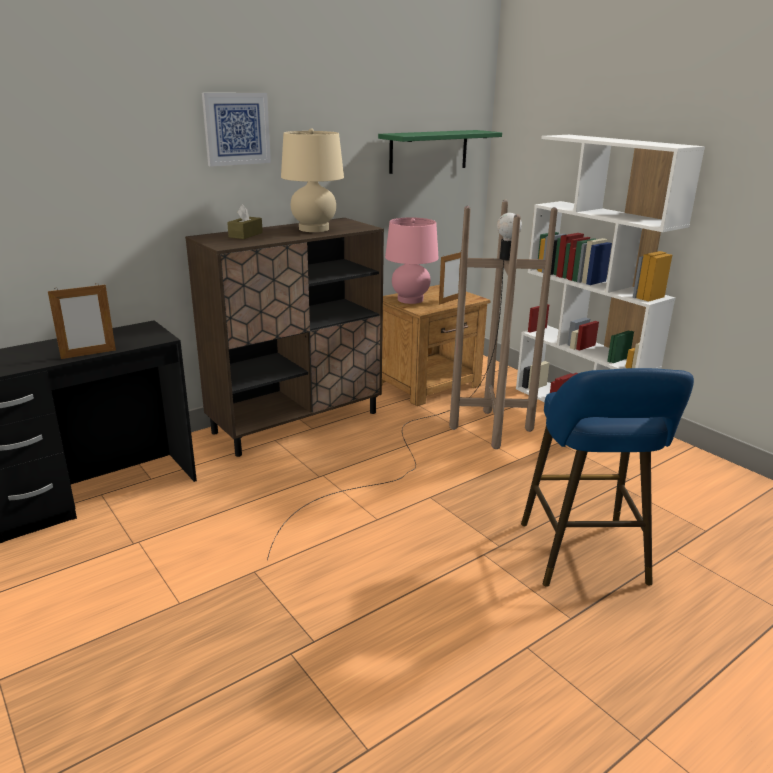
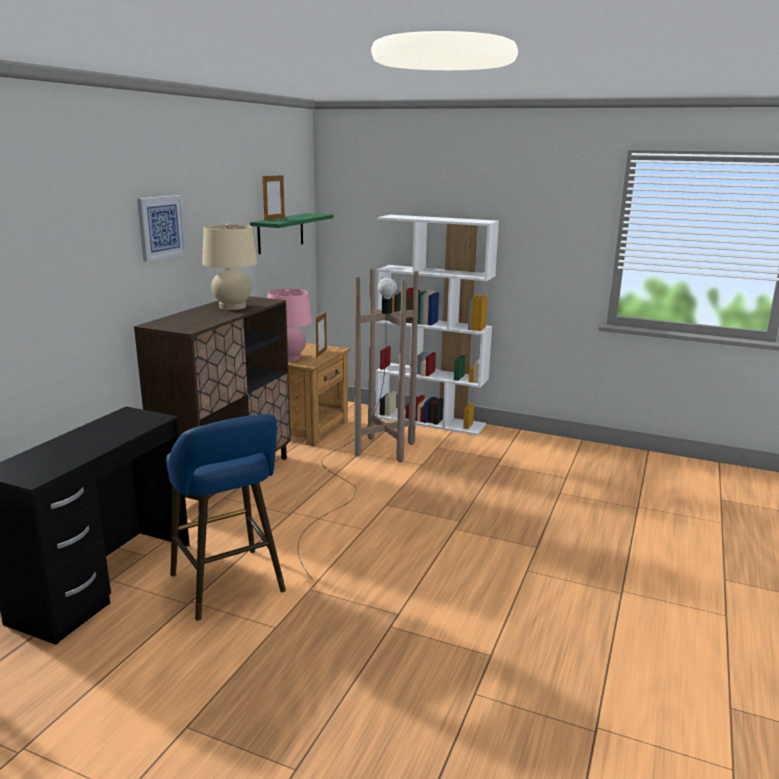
camera: 30 degrees left, 5 degrees down
(88, 354) = (114, 442): picture frame -> picture frame (274, 219)
(245, 235) = (186, 318): brown tissue box -> none
(585, 558) = (515, 512): blue stool -> blue stool (230, 586)

